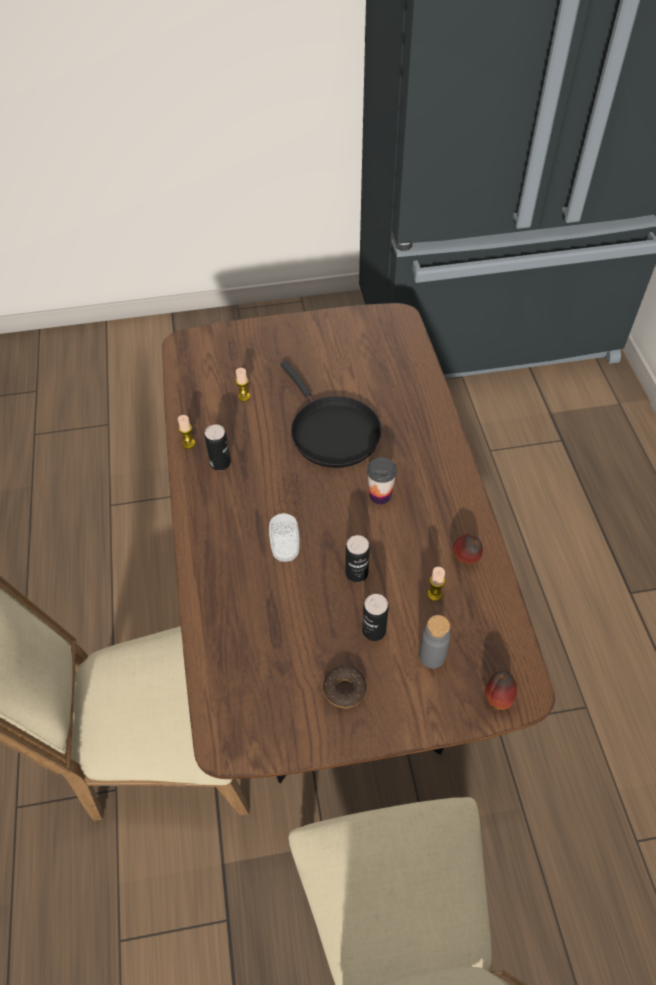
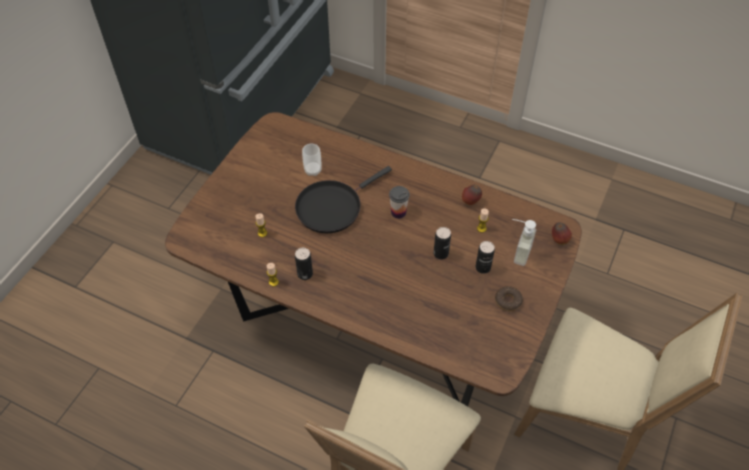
camera: 55 degrees left, 0 degrees up
(285, 552) = (399, 278): cup -> cup (313, 170)
(331, 431) = (332, 207): black frying pan -> black frying pan turned 135 degrees clockwise
(432, 656) = (516, 252): grey bottle -> soap dispenser

